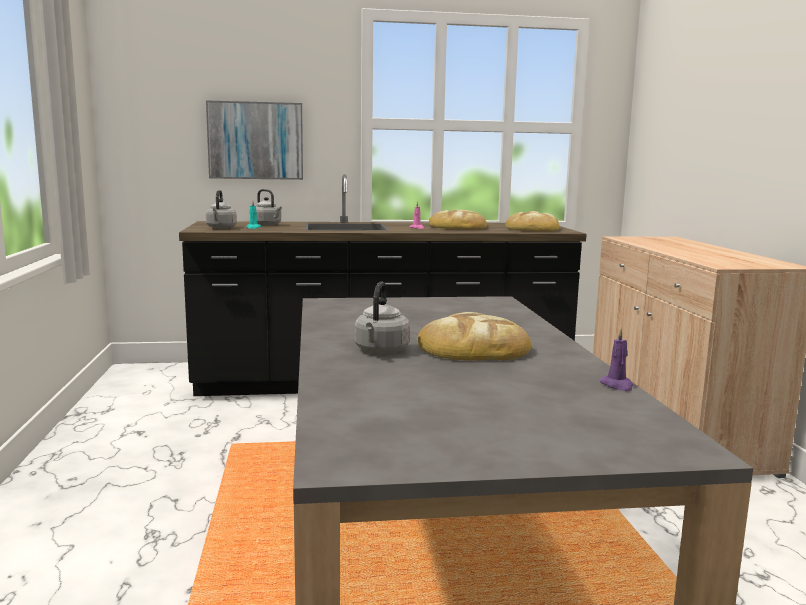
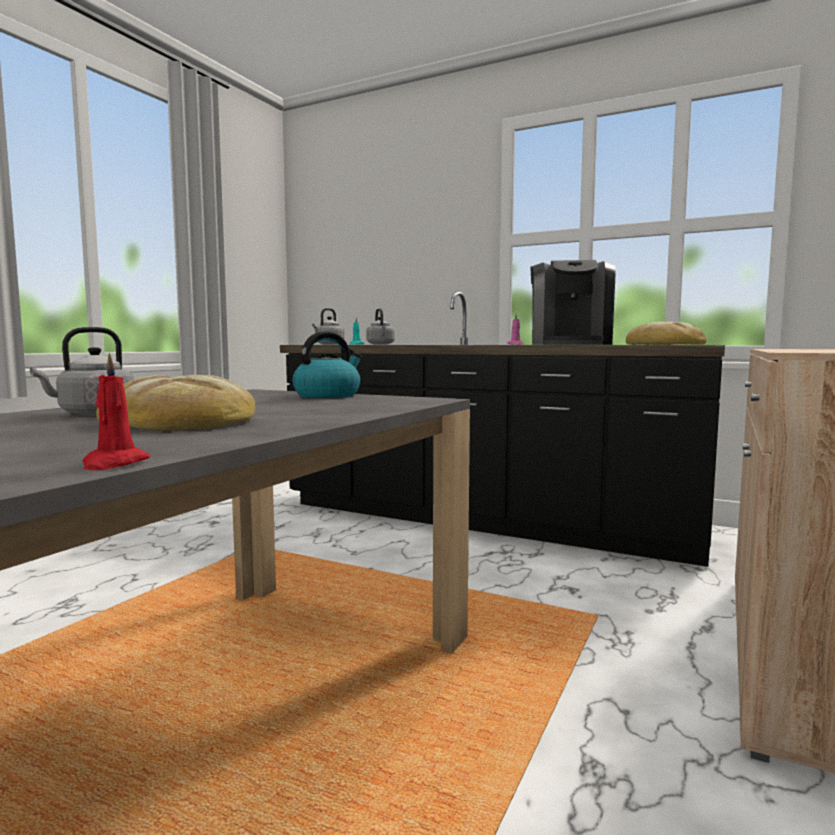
camera: 35 degrees right, 5 degrees down
(255, 140) = (402, 269): picture -> none
(411, 302) = (328, 395): none -> kettle
(457, 227) = (570, 344): bread -> coffee machine
(617, 385) = (114, 464): purple candle -> red candle

